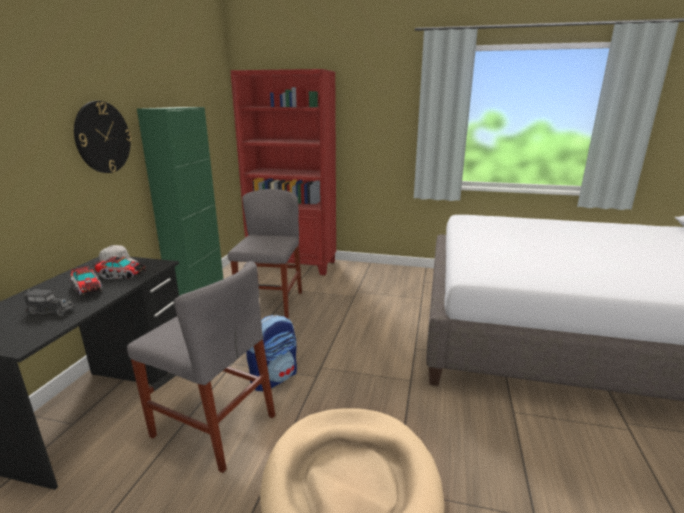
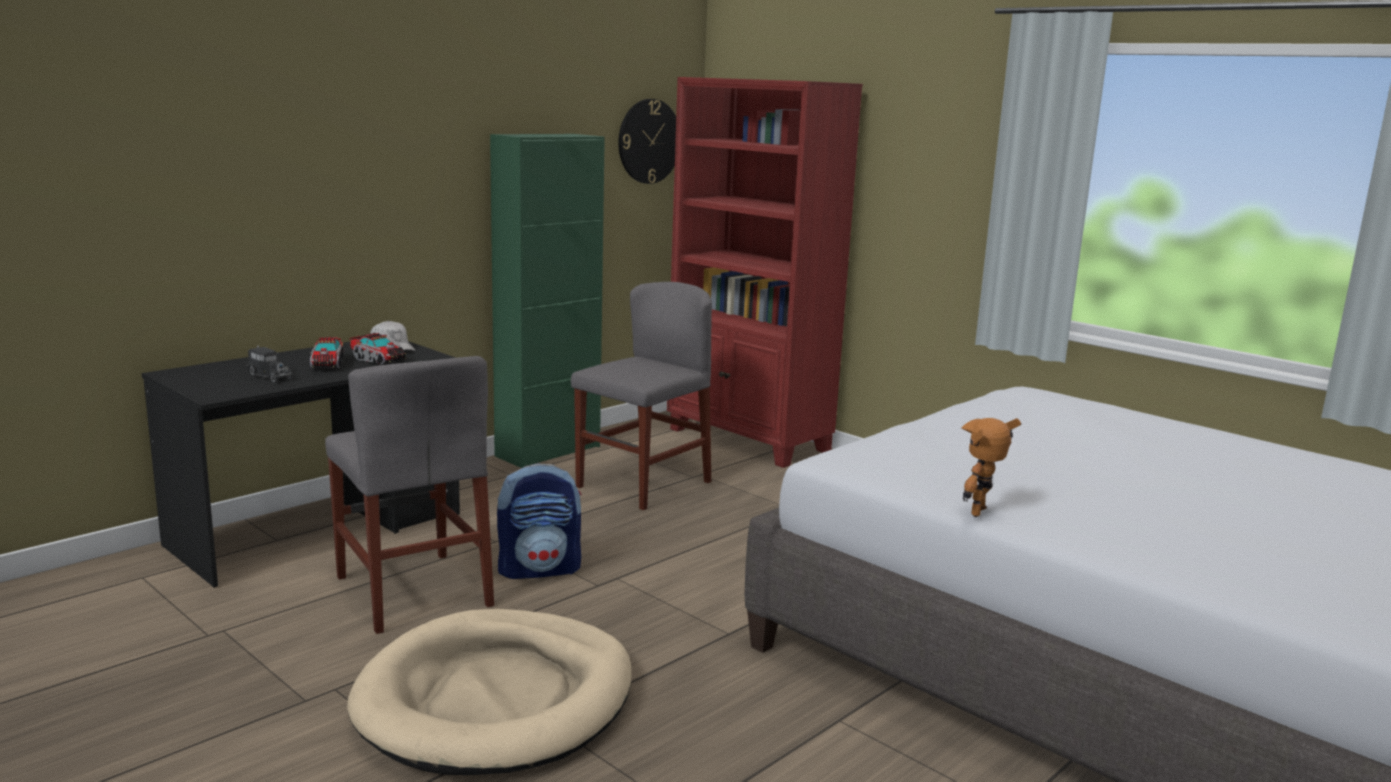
camera: 30 degrees right, 5 degrees down
(102, 137) = (425, 172): wall clock -> wall clock (649, 141)
(580, 287) = (983, 513): none -> toy robot

